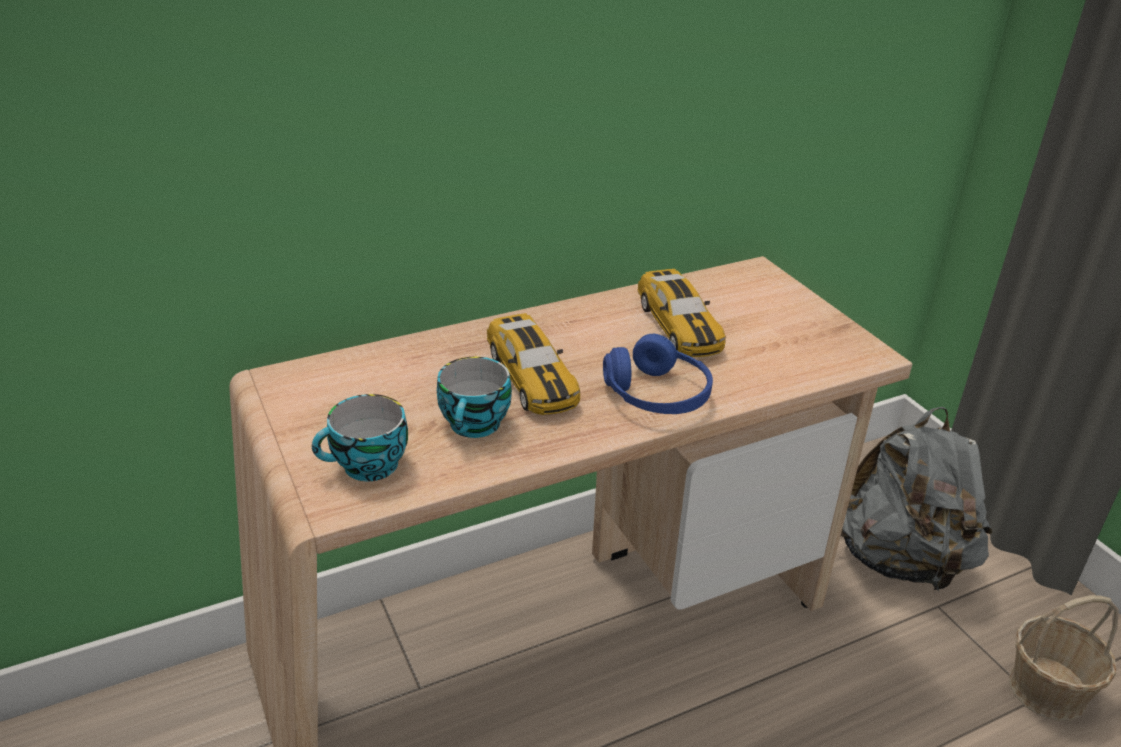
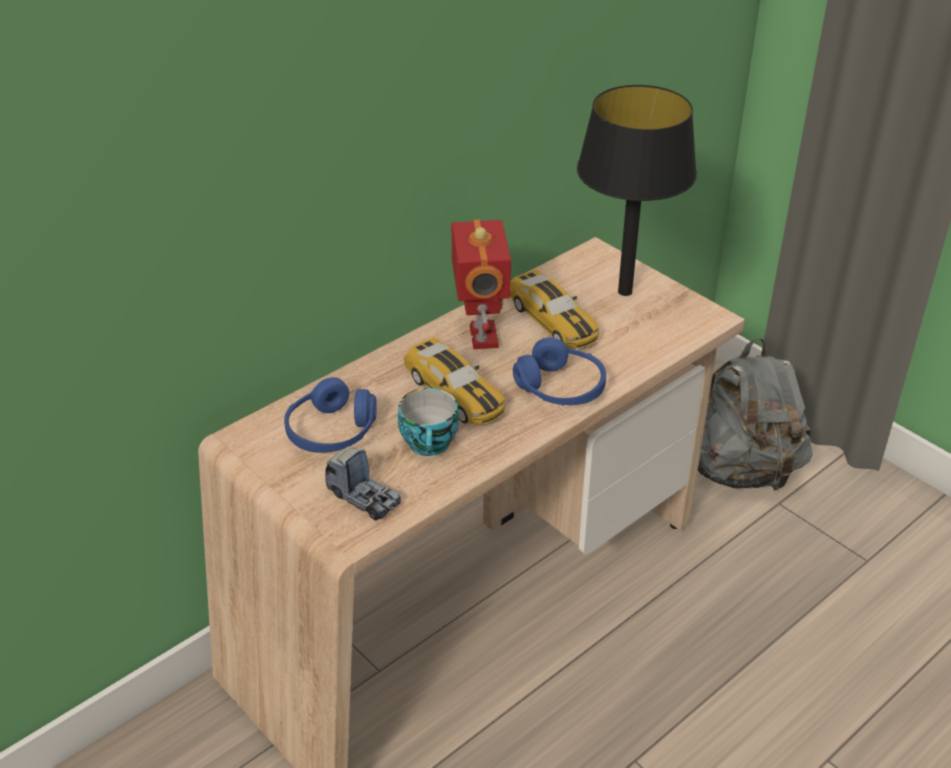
camera: 15 degrees left, 5 degrees up
(367, 467) = (363, 497): cup -> toy truck
(373, 391) = (331, 431): none -> blue headphones
(589, 328) = (480, 336): none -> toy robot
(776, 312) = (625, 292): none -> black table lamp
(1048, 690) = (875, 551): basket -> none

